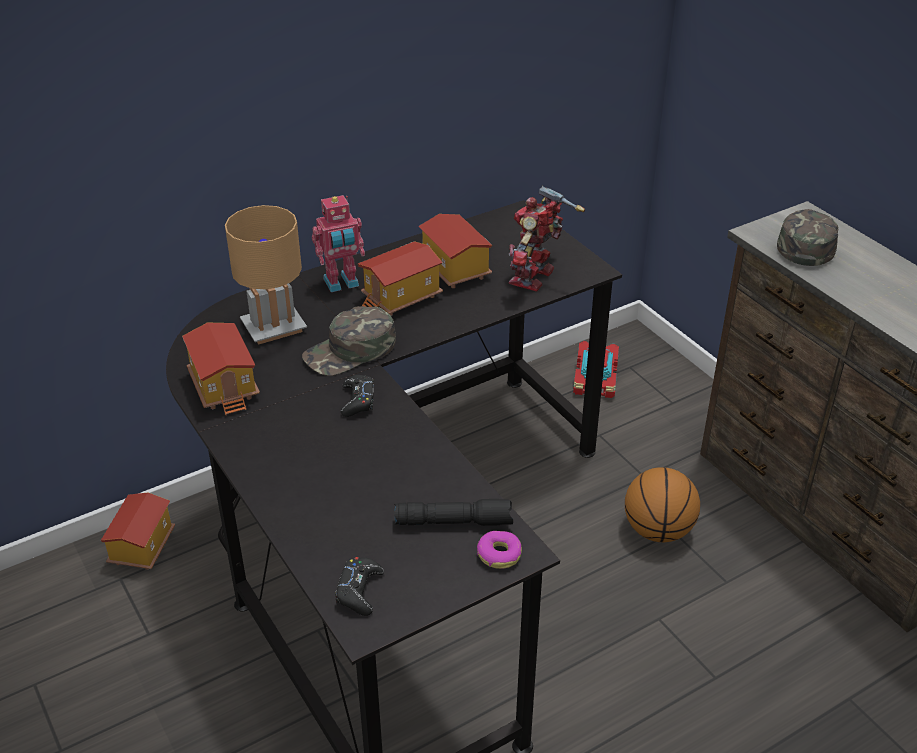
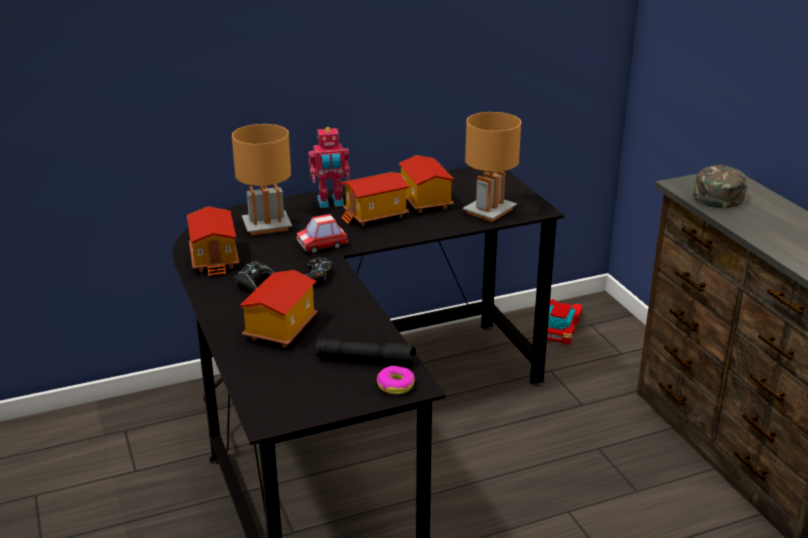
camera: 10 degrees right, 10 degrees down
(142, 547) = (148, 410): toy house -> toy house (280, 329)
(350, 351) = (322, 245): green cap -> toy car
(359, 591) = (273, 397): black game controller -> black game controller (254, 282)
(535, 278) = (490, 211): toy robot -> brown table lamp
(658, 530) = (584, 445): basketball -> none

